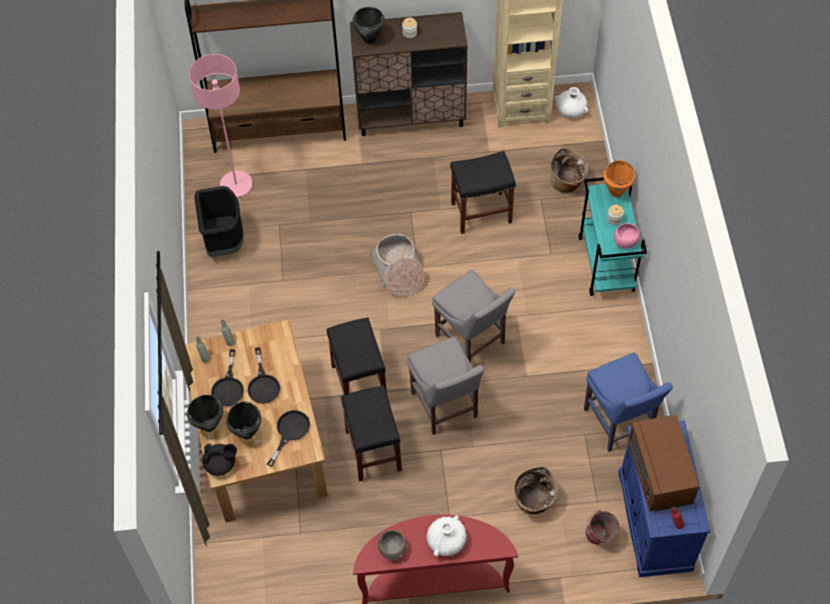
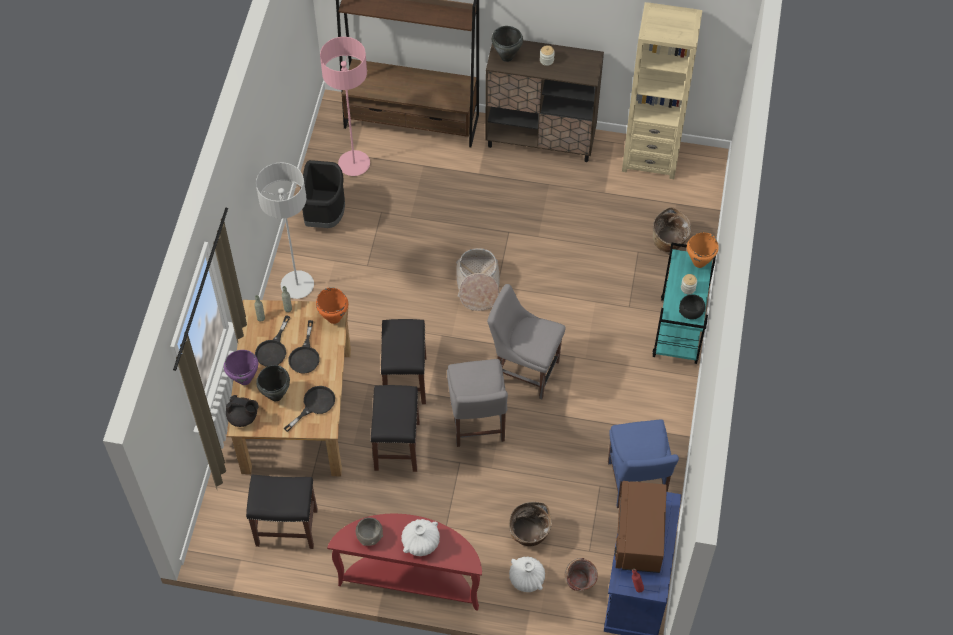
camera: 15 degrees right, 0 degrees up
(209, 425) = (245, 379): black cooking pot -> purple cooking pot
(219, 318) = (297, 285): none -> grey floor lamp
(279, 339) = (334, 318): none -> orange cooking pot
(472, 341) = (524, 370): grey chair -> grey chair turned 135 degrees clockwise
(480, 213) = (575, 250): black stool -> black stool (285, 528)
(570, 110) = (698, 172): white vase -> white vase (526, 579)
(625, 241) = (690, 312): pink bowl -> black bowl

